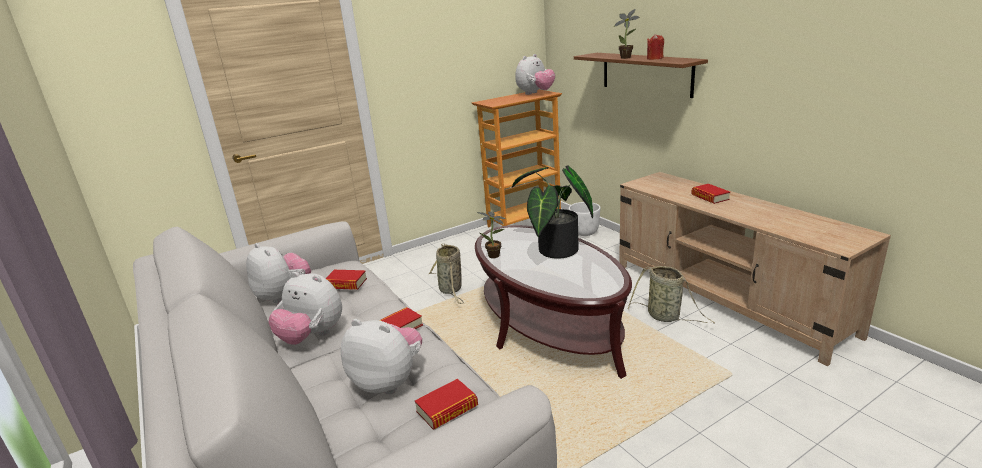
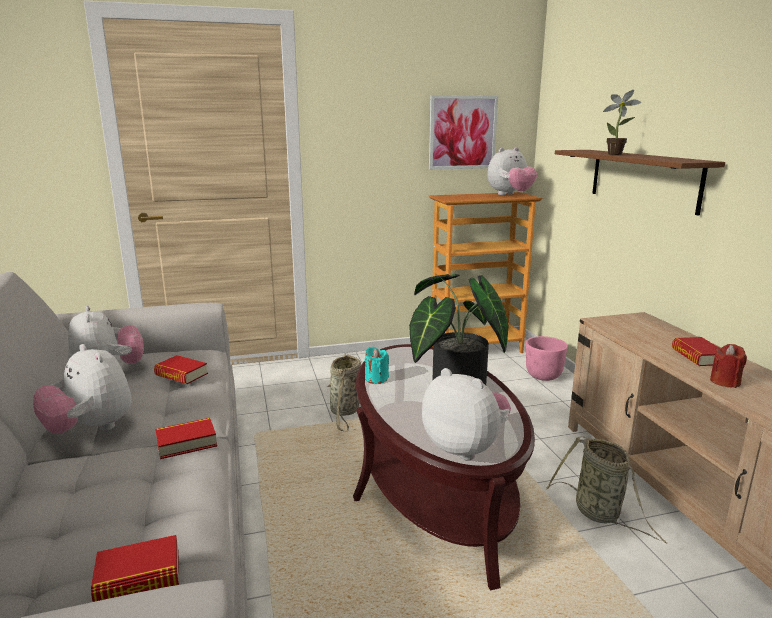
camera: 15 degrees right, 5 degrees down
(389, 381) = (112, 512): plush toy -> plush toy (465, 448)
(490, 46) = (462, 132): none -> picture
(495, 256) = (376, 379): potted plant -> turquoise candle
(585, 233) = (544, 376): white planter -> pink planter
(655, 58) = (651, 157): red candle -> red candle (725, 382)

